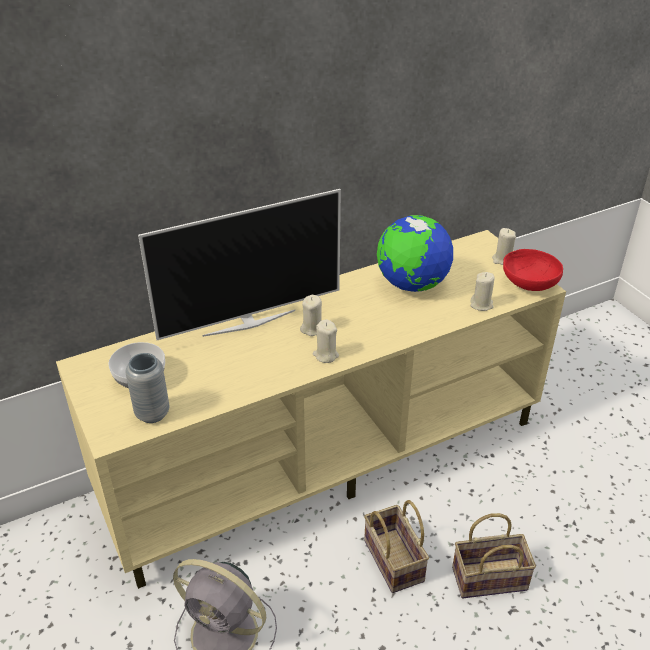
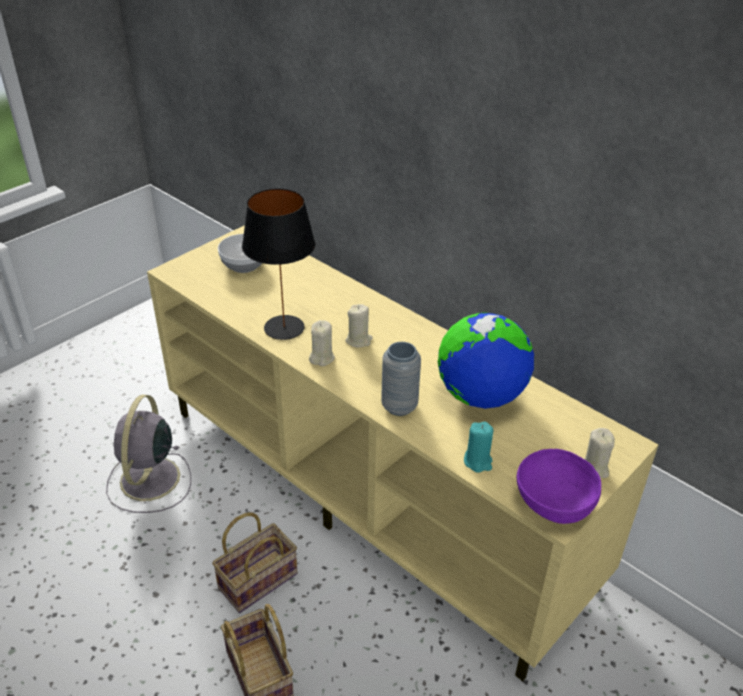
camera: 70 degrees right, 0 degrees up
(152, 414) = (204, 282): grey vase -> grey vase (399, 406)
(249, 322) = (348, 300): television -> none
(268, 370) = (284, 328): none -> black table lamp
(481, 304) = (478, 461): beige candle -> turquoise candle
(528, 284) = (553, 502): red bowl -> purple bowl

